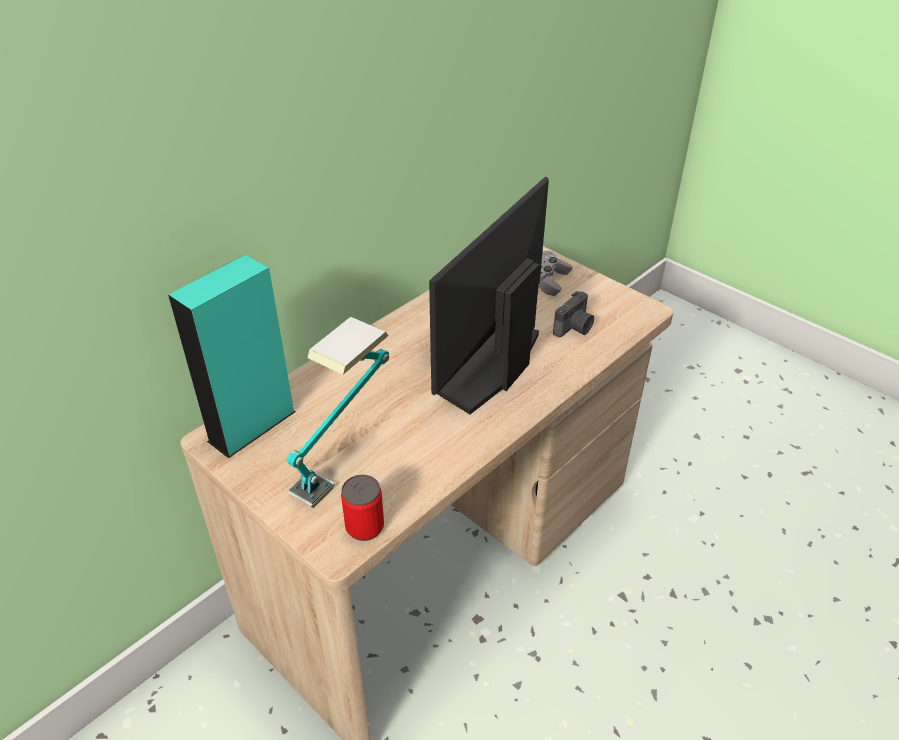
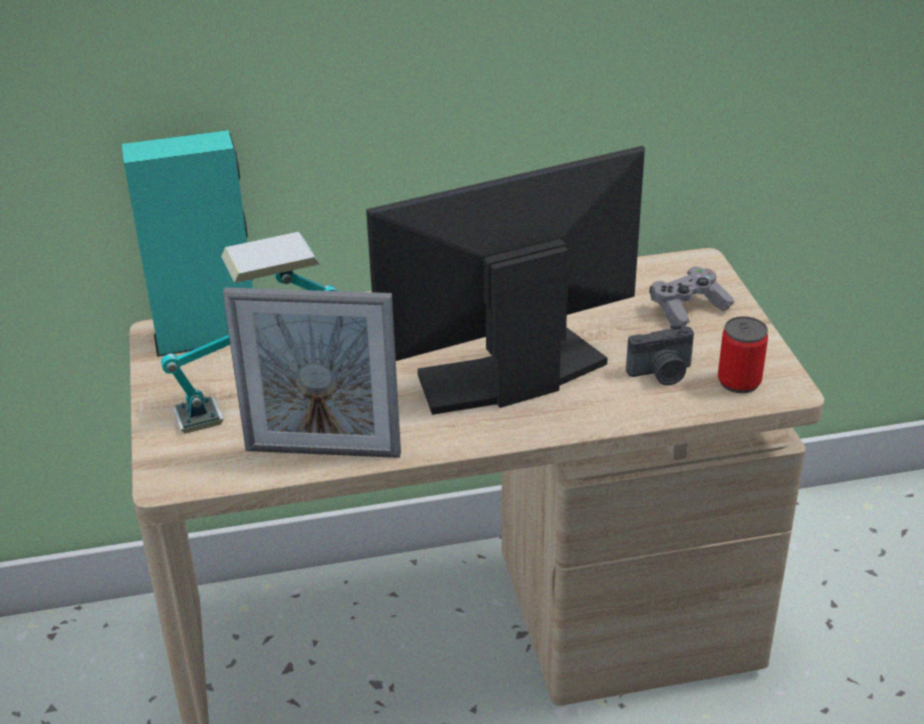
camera: 35 degrees right, 5 degrees down
(364, 527) = (212, 472): can -> can (739, 381)
(426, 474) = (323, 452): none -> picture frame

